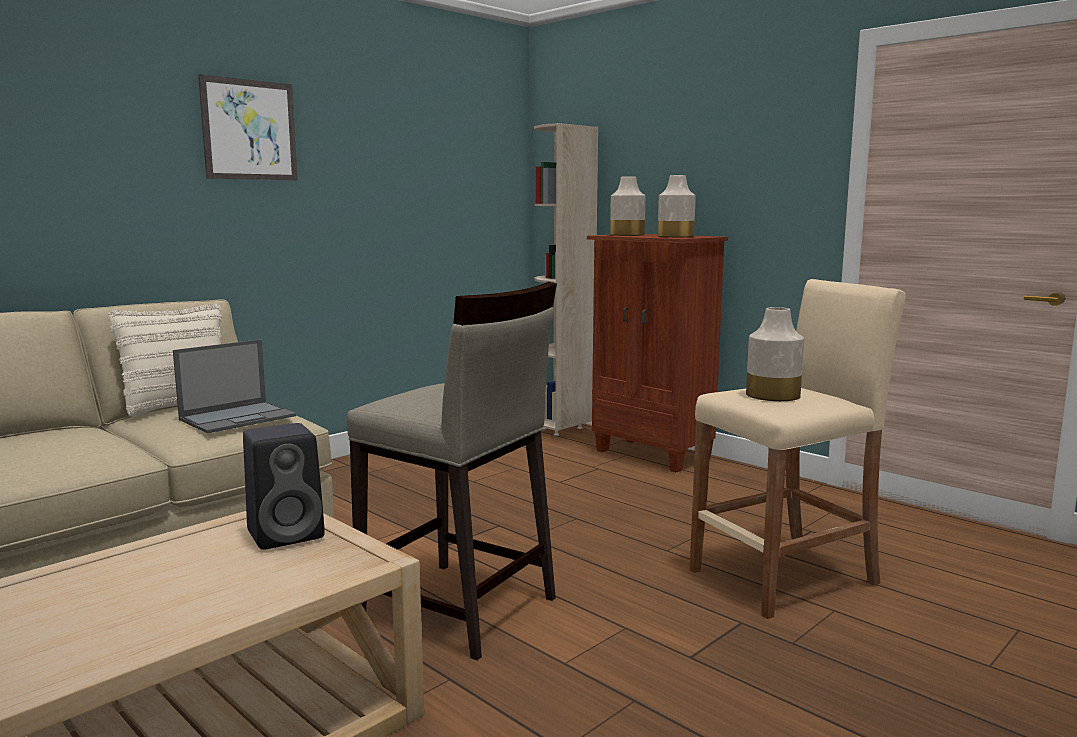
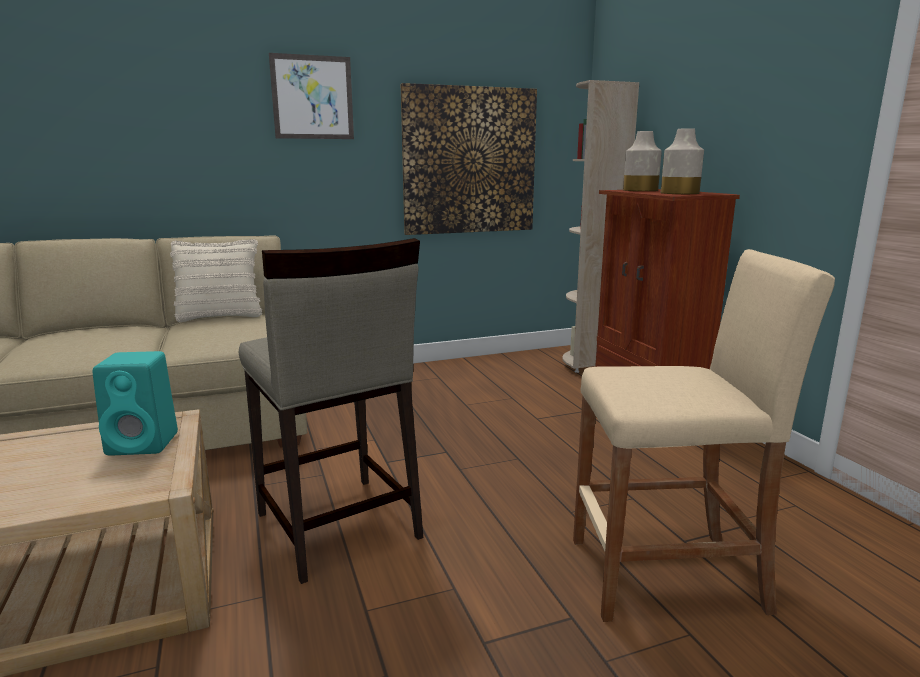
camera: 25 degrees right, 5 degrees up
(239, 417) = (237, 332): laptop -> none
(288, 534) = (145, 443): black speaker -> turquoise speaker
(419, 206) = (469, 161): none -> picture
(773, 395) = (654, 380): beige vase -> none

